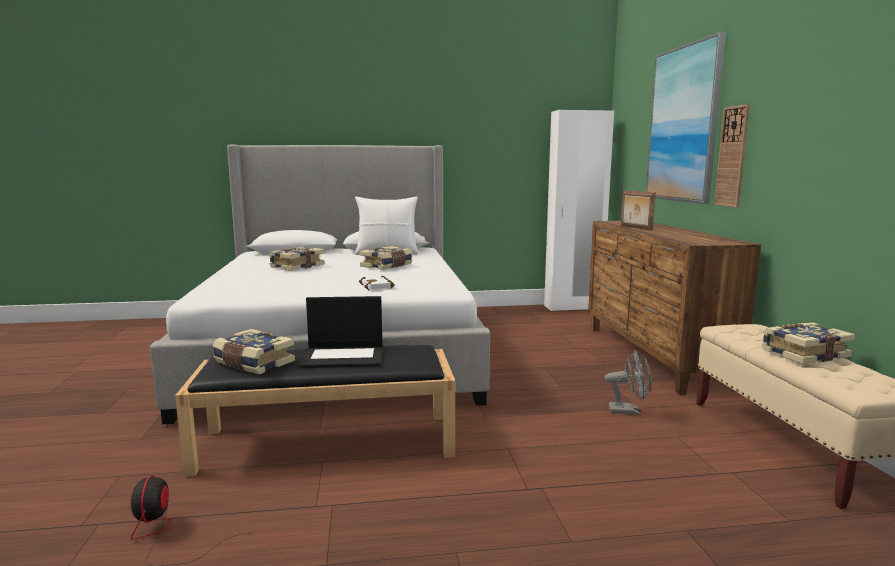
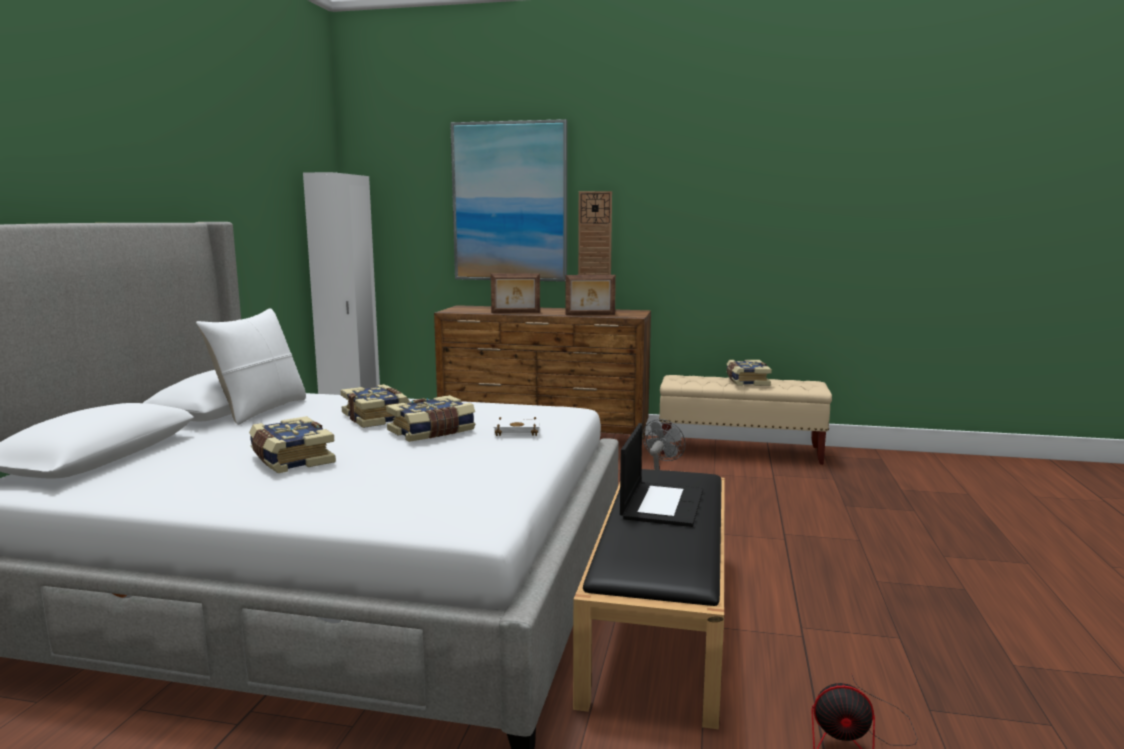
camera: 70 degrees left, 0 degrees up
(253, 363) = (661, 550): book -> book (432, 432)
(671, 237) = (590, 315): none -> picture frame

